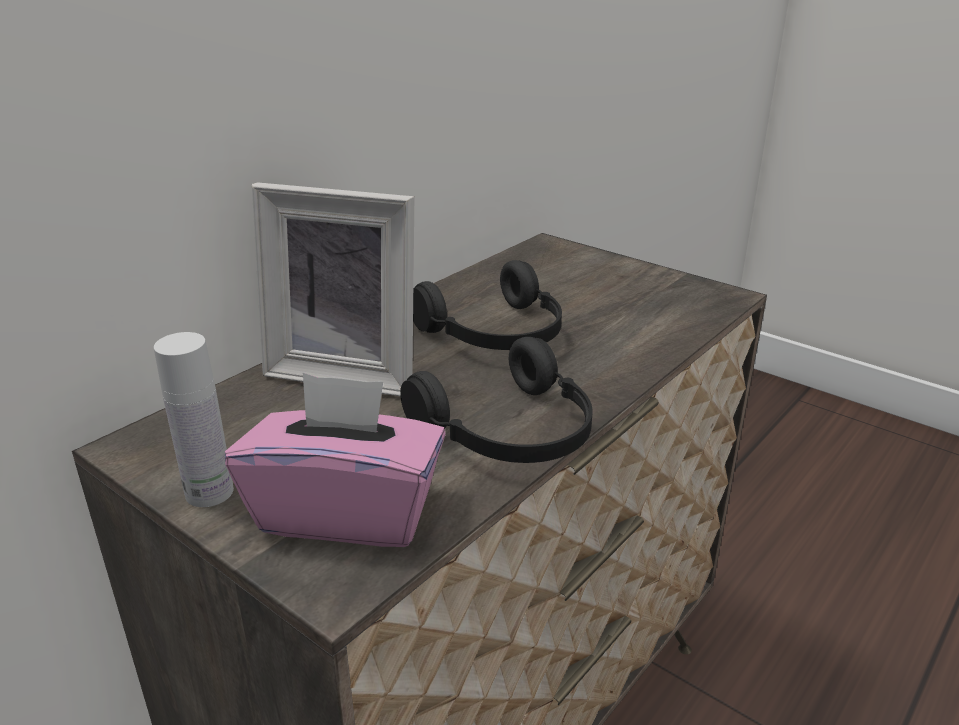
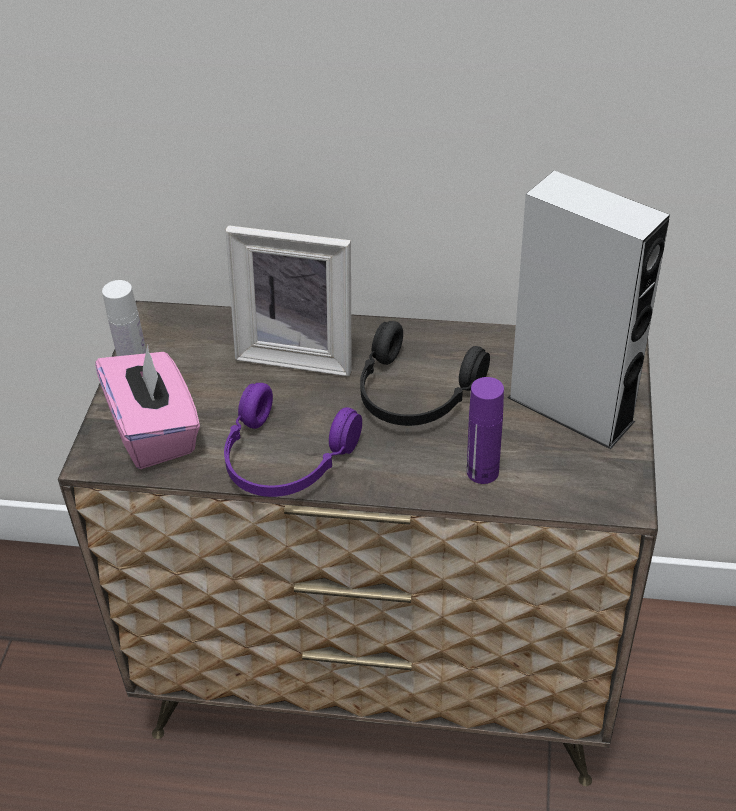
camera: 60 degrees right, 15 degrees up
(348, 371) = (299, 351): picture frame -> picture frame turned 60 degrees counterclockwise
(510, 433) = (284, 460): black headphones -> purple headphones
(596, 280) = (570, 409): none -> grey speaker
(637, 336) = (482, 472): none -> purple bottle

